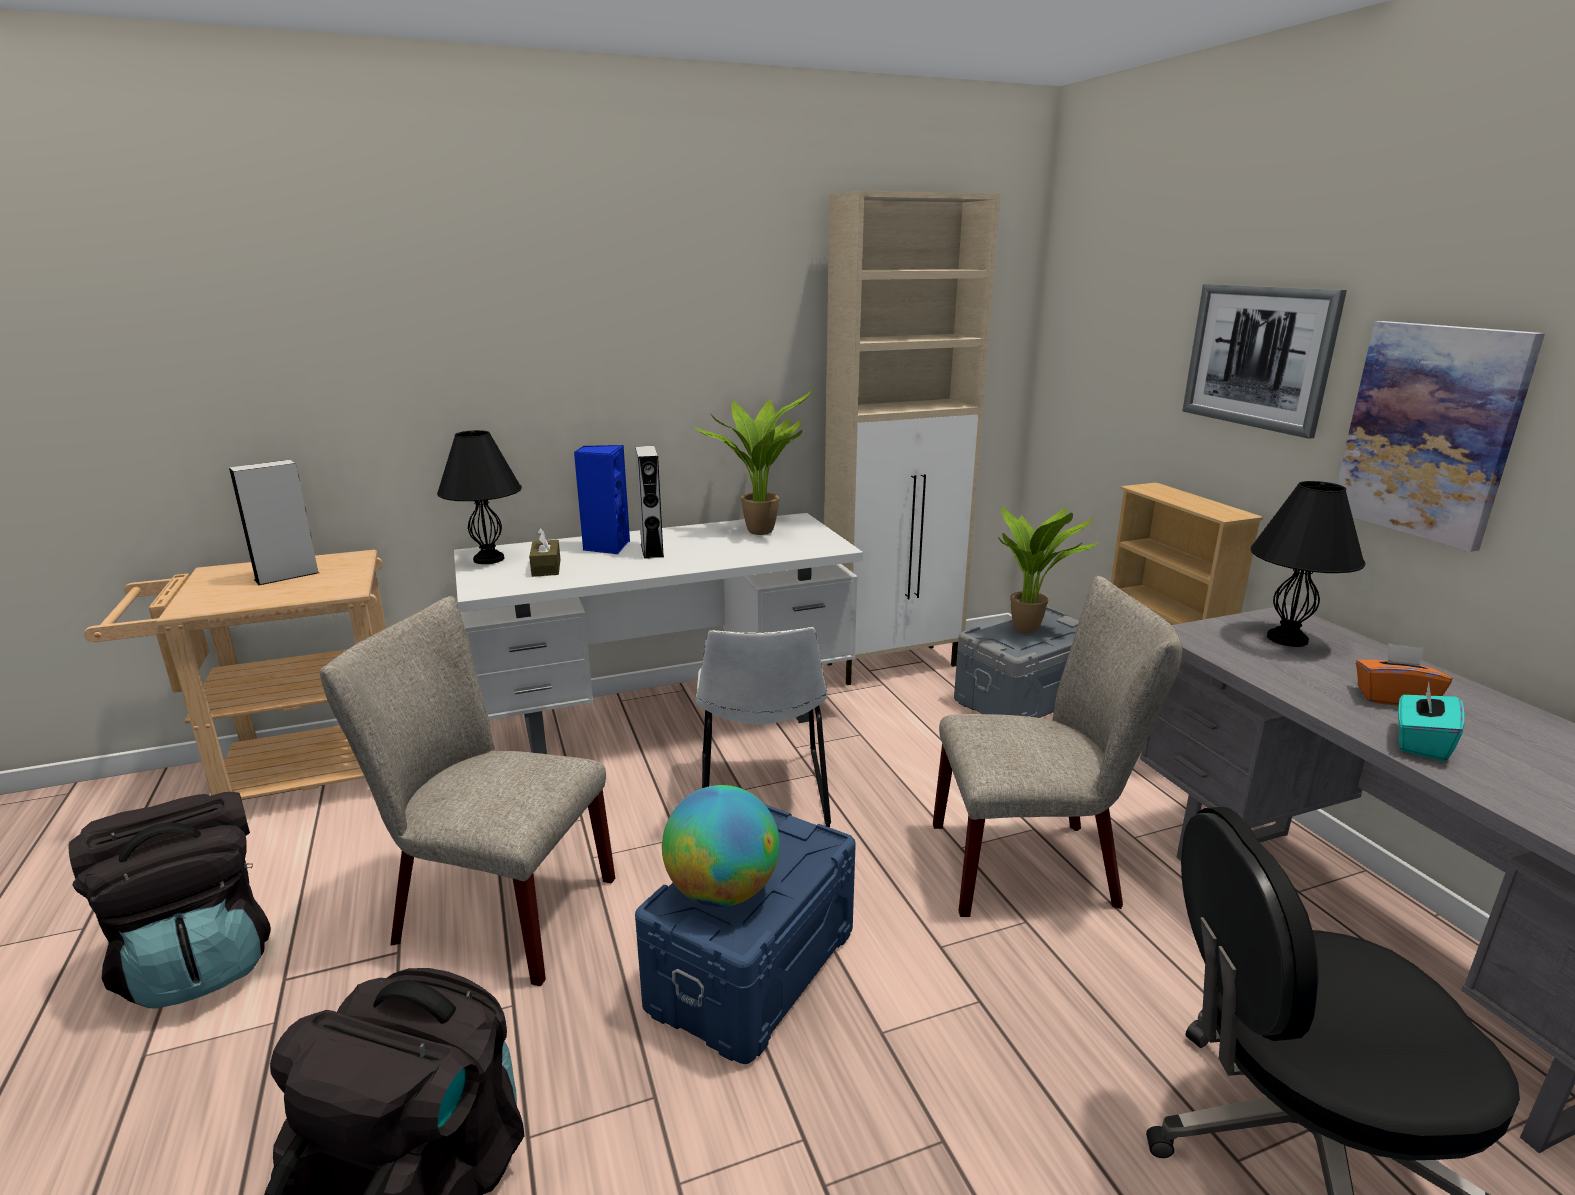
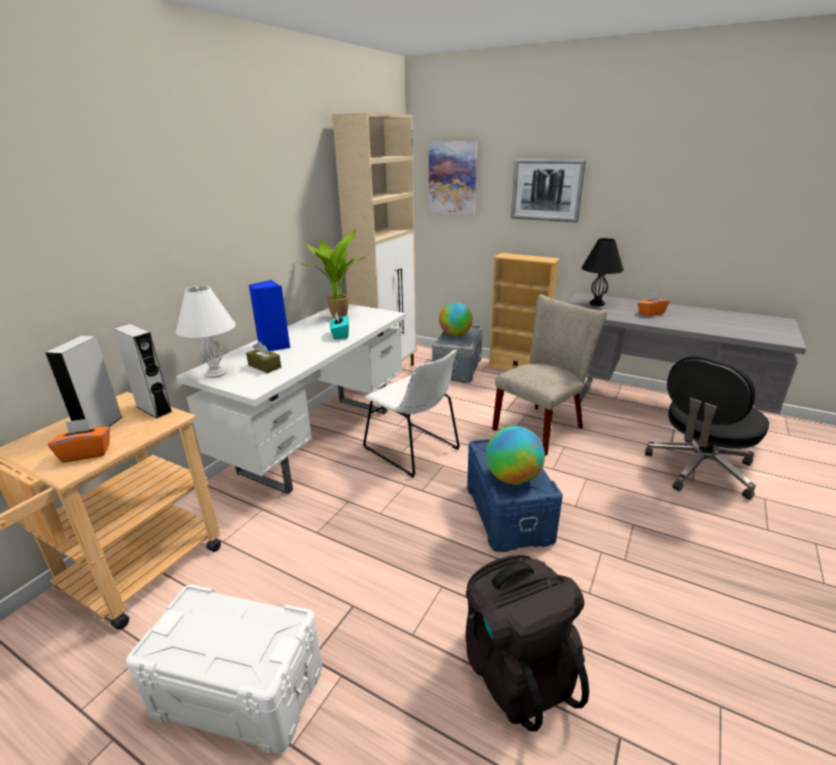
camera: 40 degrees left, 5 degrees up
(200, 959) = (240, 688): black backpack -> white storage box
(229, 596) = (86, 453): none -> orange tissue box
(488, 559) = (215, 373): black table lamp -> white table lamp
(492, 909) = (369, 560): beige chair -> none
(652, 550) = (304, 340): grey speaker -> grey speaker (154, 409)
(1030, 629) = (455, 334): potted plant -> globe
(1420, 743) = (677, 323): turquoise tissue box -> turquoise tissue box (340, 335)
(1429, 431) = (627, 213): picture -> picture (452, 178)

